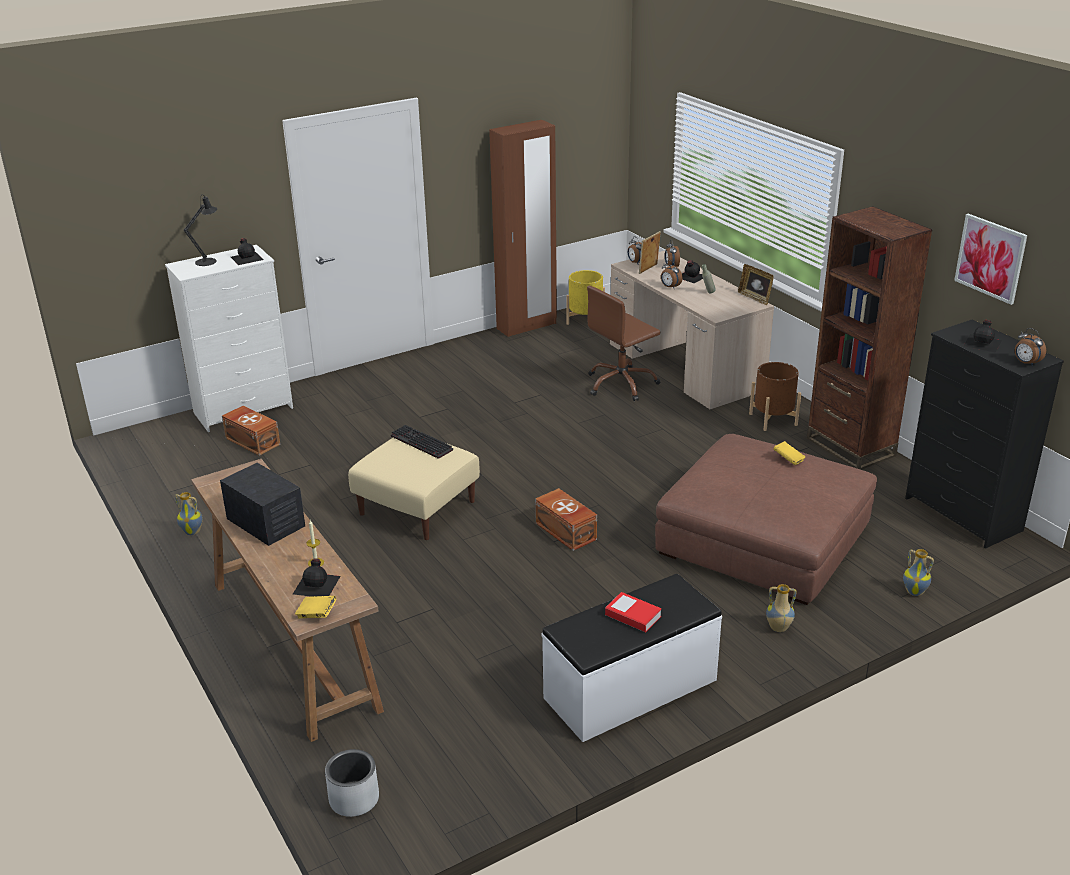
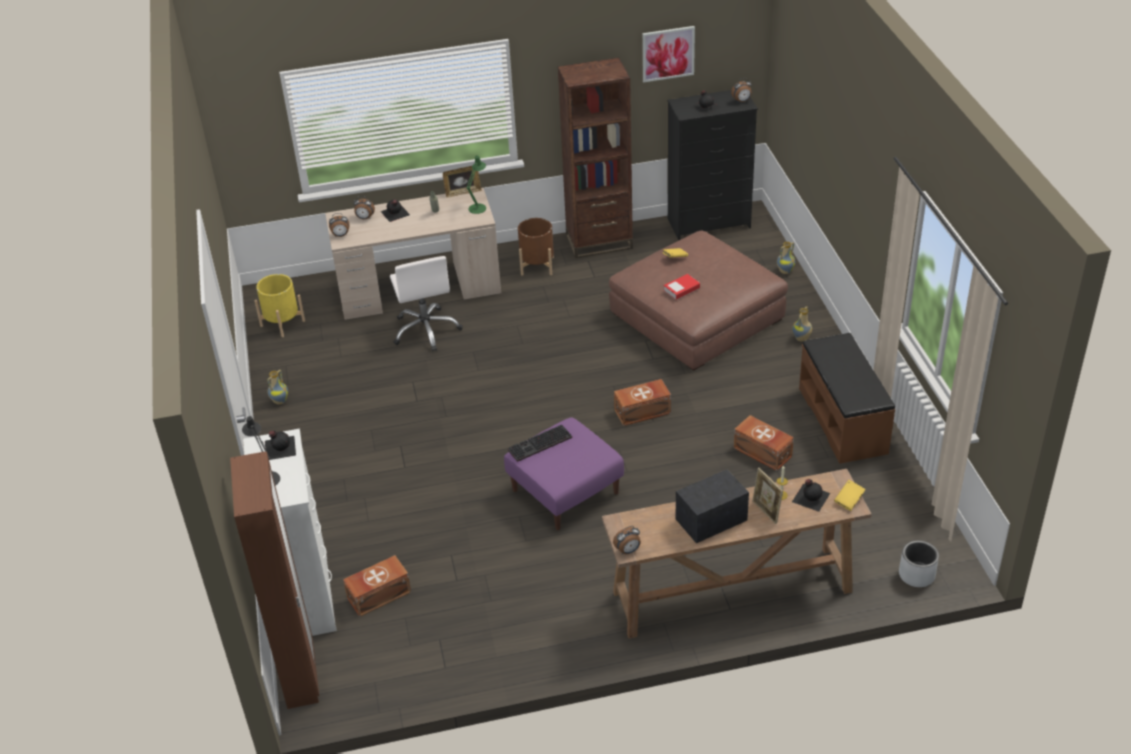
camera: 70 degrees left, 10 degrees up
(193, 531) = (530, 651): vase -> vase (279, 401)
(416, 508) = (565, 492): beige ottoman -> purple ottoman
(527, 326) = (266, 363): brown wardrobe -> brown wardrobe (301, 675)
(535, 630) = (762, 453): none -> brown storage box
(621, 384) = (426, 330): brown office chair -> white office chair
(631, 690) = (843, 420): white bench -> brown bench
(633, 616) = (846, 370): book -> book (681, 289)
(648, 269) = (362, 231): picture frame -> picture frame (766, 512)
(670, 287) = (408, 229): alarm clock -> alarm clock (628, 551)
(736, 310) = (478, 207): none -> green table lamp

